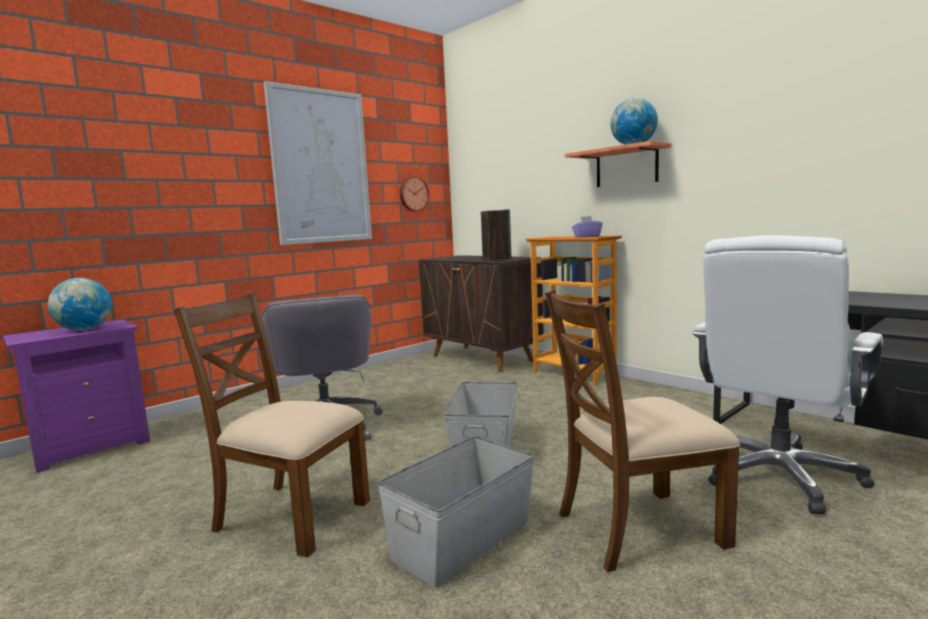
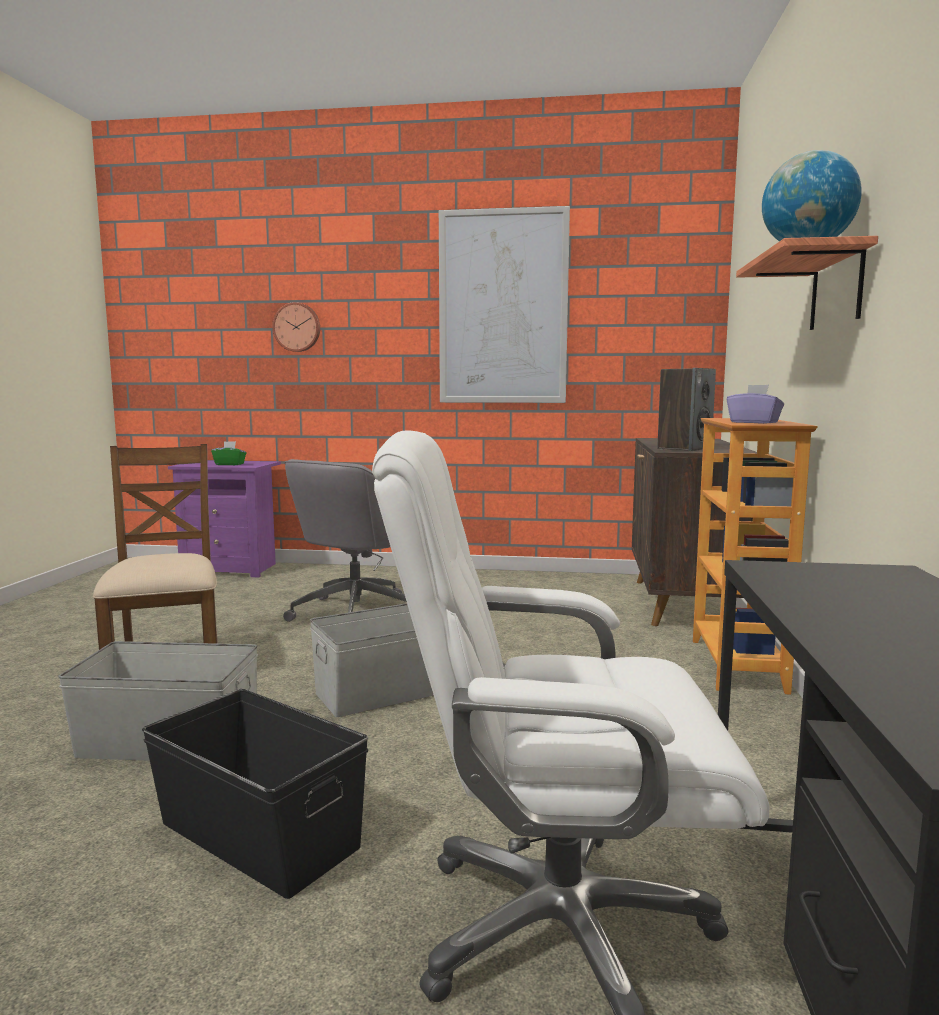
camera: 50 degrees right, 0 degrees up
(84, 330) = (229, 464): globe -> green tissue box
(413, 194) = (648, 341): wall clock -> wall clock (297, 327)
(637, 528) = (259, 833): brown chair -> black storage box

